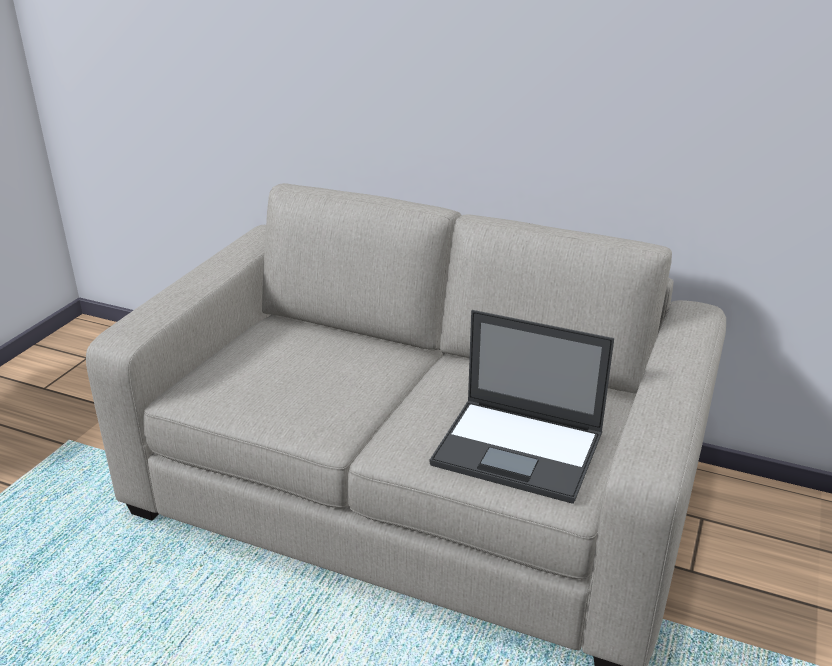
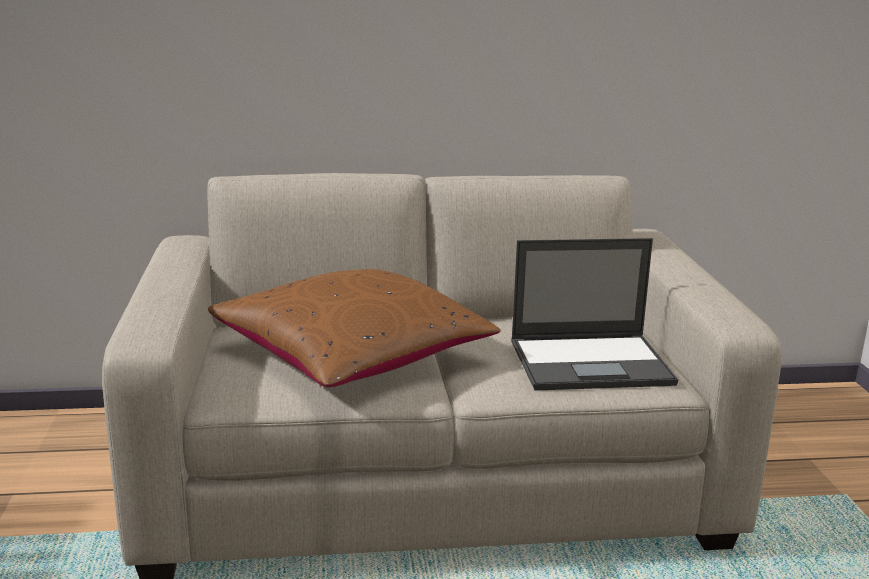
camera: 30 degrees left, 10 degrees down
(323, 378) = (351, 355): none -> brown pillow

